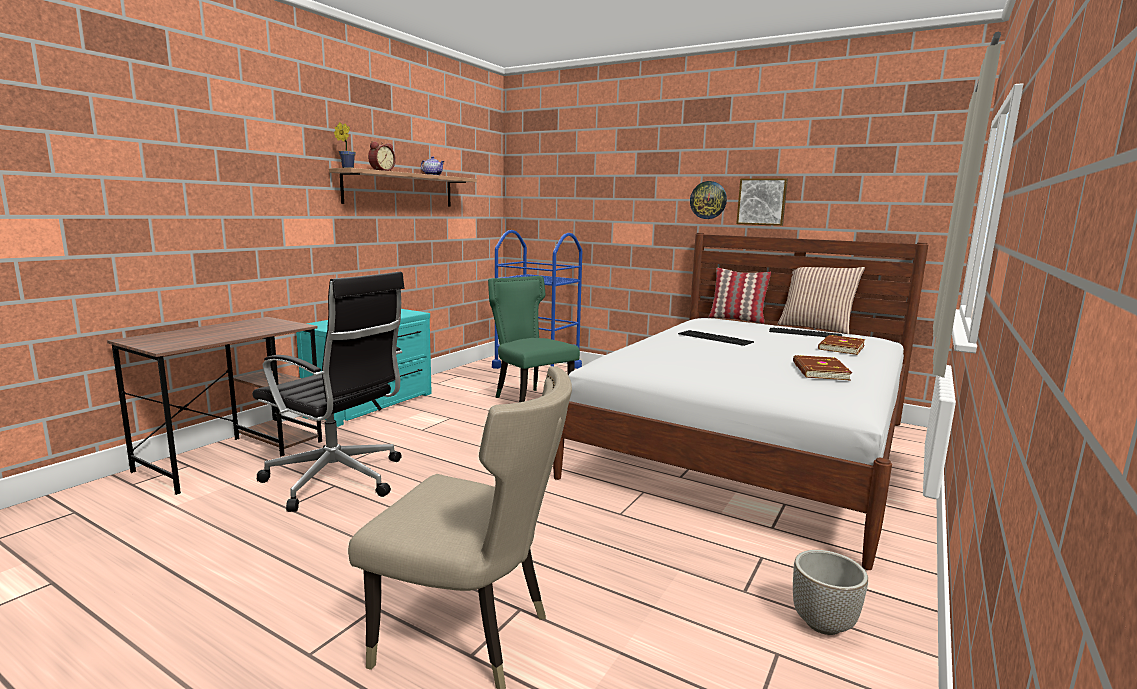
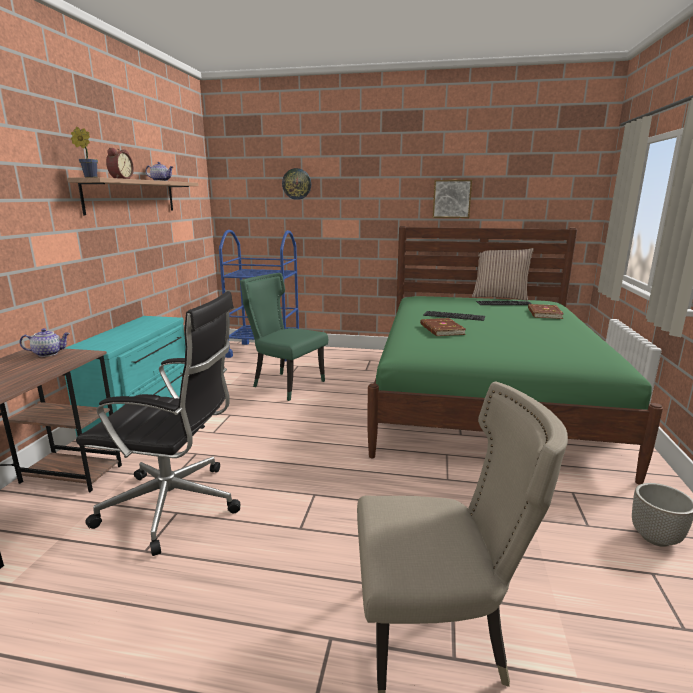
camera: 20 degrees left, 5 degrees up
(272, 322) = (48, 353): none -> teapot
(708, 200) = (407, 198): wall clock -> wall clock (297, 184)
(736, 319) = (438, 295): pillow -> none
(748, 447) = (483, 398): white bed -> green bed
(819, 371) = (563, 337): brown book -> brown book (441, 329)

